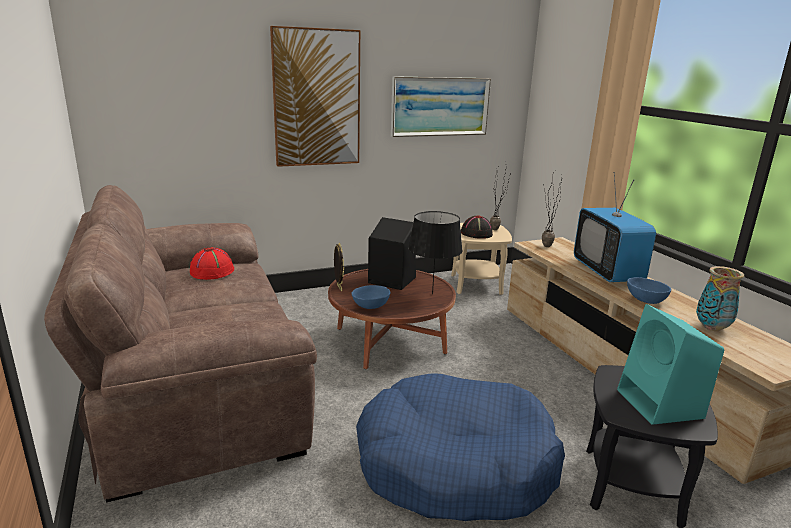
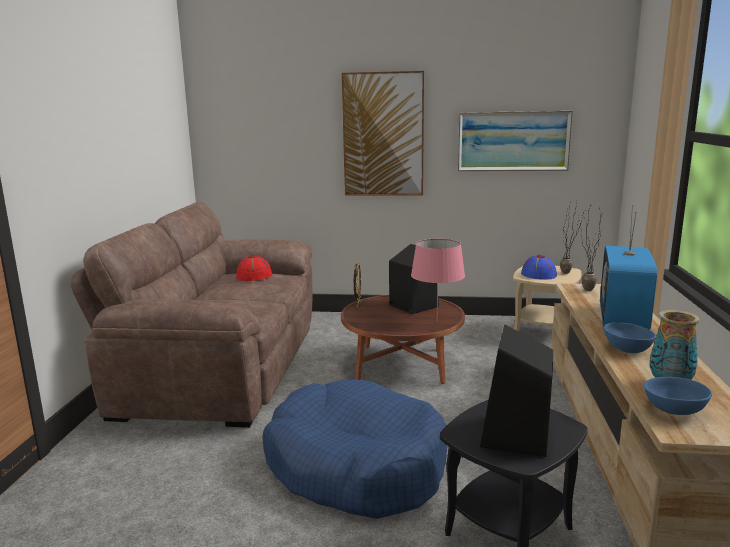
camera: 30 degrees right, 5 degrees down
(371, 306) = (368, 321): blue bowl -> blue bowl (675, 410)
(432, 294) = (437, 321): black table lamp -> pink table lamp
(476, 234) = (538, 275): black hat -> blue hat
(661, 405) = (515, 436): turquoise speaker -> black speaker

